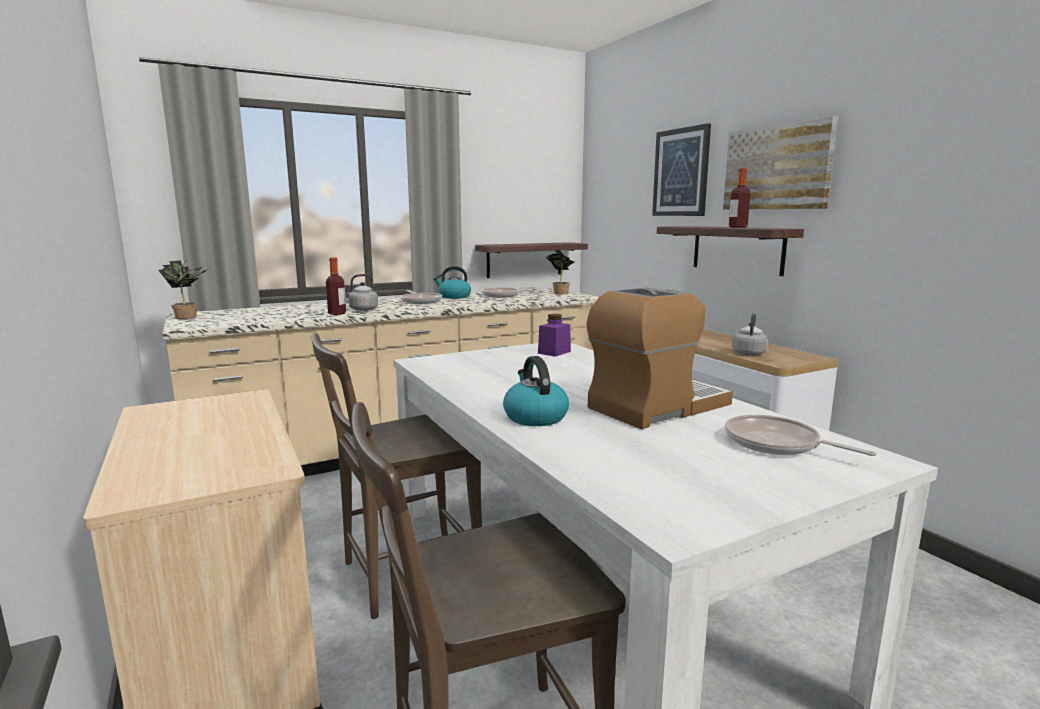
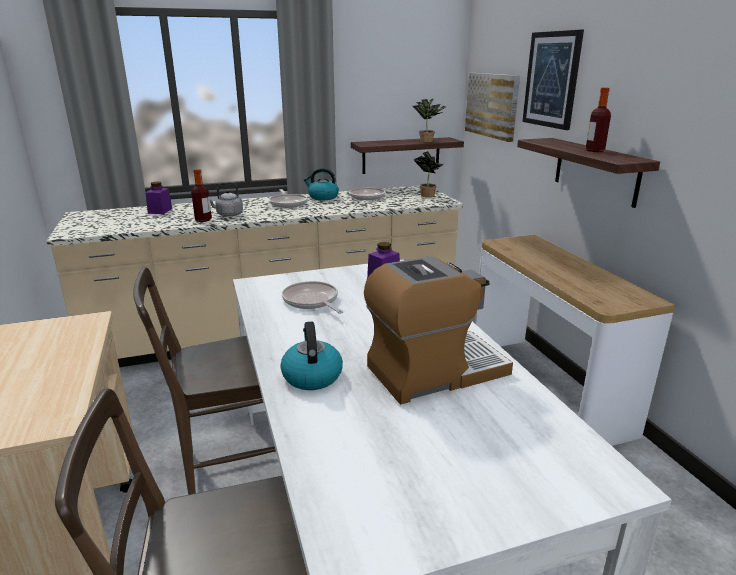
camera: 10 degrees right, 10 degrees up
(189, 317) = (79, 219): potted plant -> potted plant (428, 141)
(281, 309) = (160, 211): none -> purple jar
(748, 353) = (583, 289): grey kettle -> none
(776, 444) = (521, 442): frying pan -> frying pan (312, 301)
(777, 167) = (642, 89): picture -> picture (492, 105)

